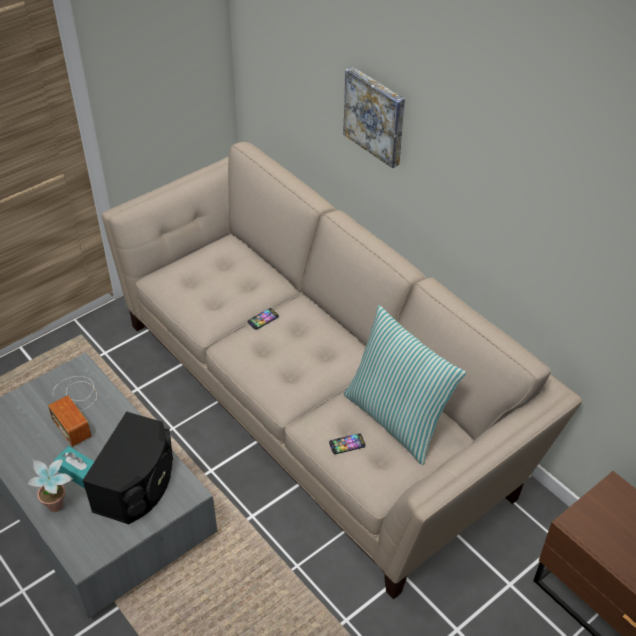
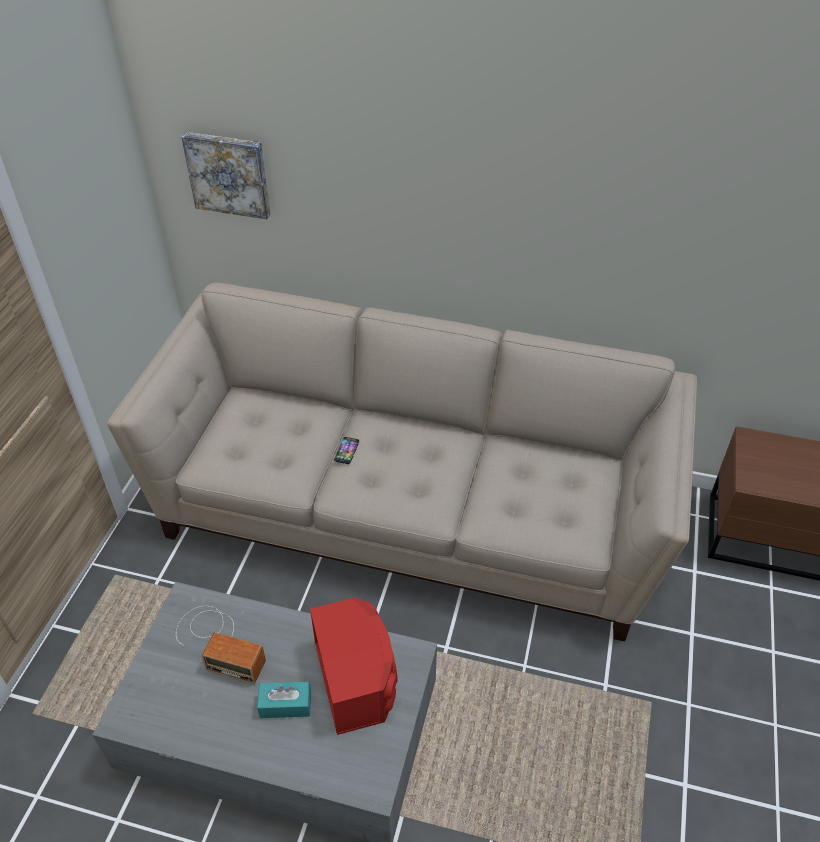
camera: 35 degrees left, 0 degrees up
(59, 509) = (300, 754): potted plant -> none
(138, 484) = (357, 678): black speaker -> red speaker
(347, 444) = (528, 521): phone -> none
(376, 116) = (392, 191): picture -> picture (229, 174)
(396, 419) = (546, 476): pillow -> none

